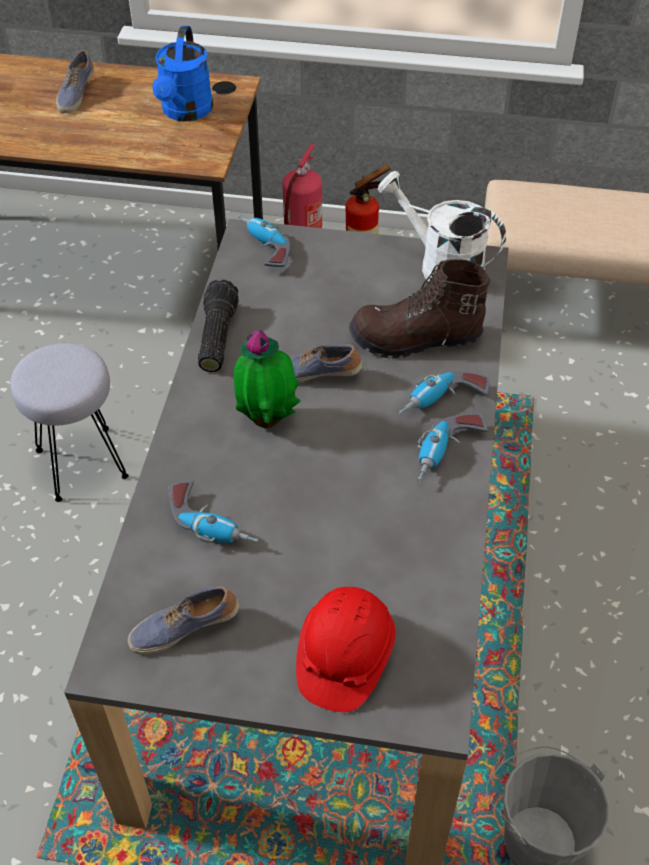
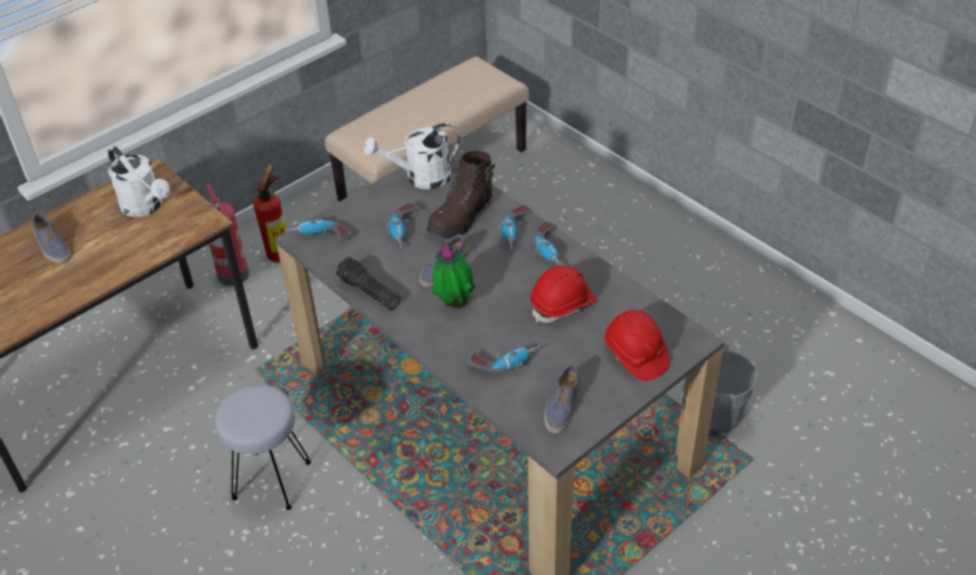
camera: 50 degrees left, 5 degrees down
(185, 112) = (146, 207): blue watering can -> white watering can
(341, 306) = (405, 231): none -> power drill
(363, 523) = (563, 305): none -> red hard hat

